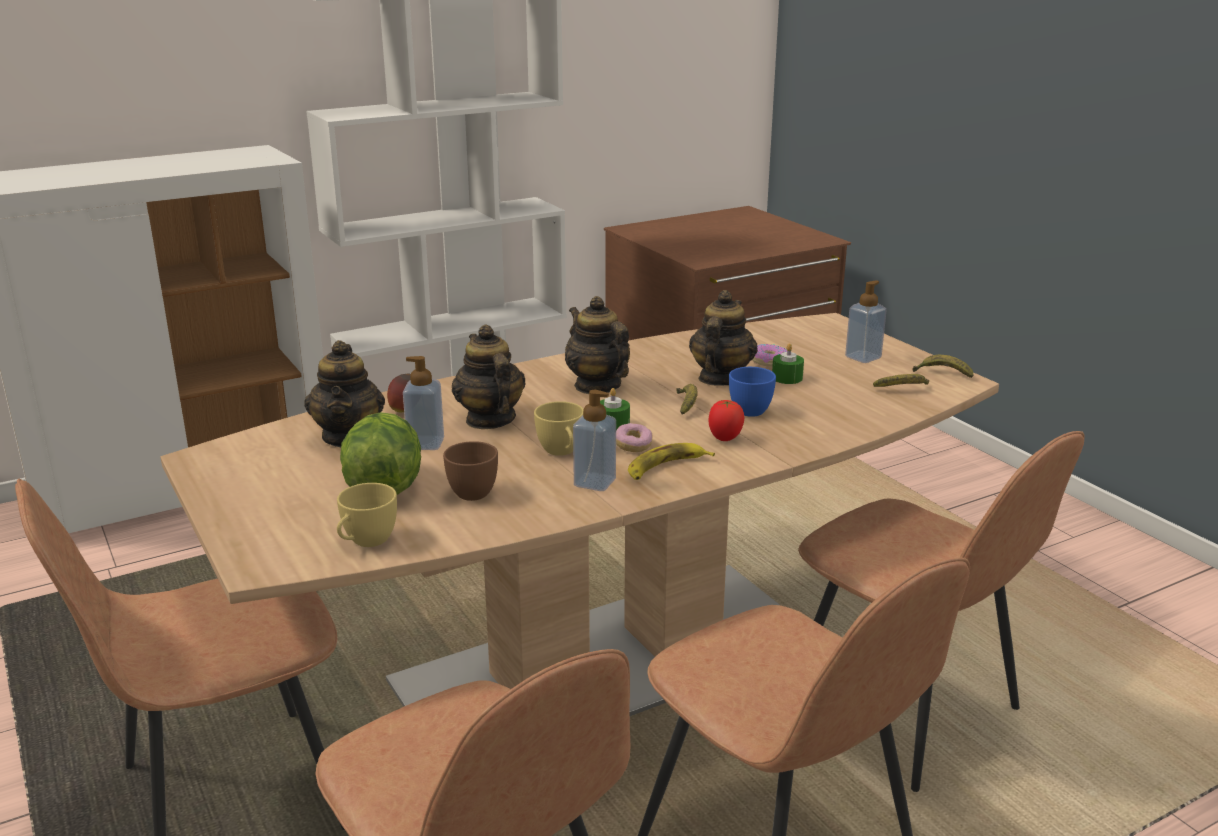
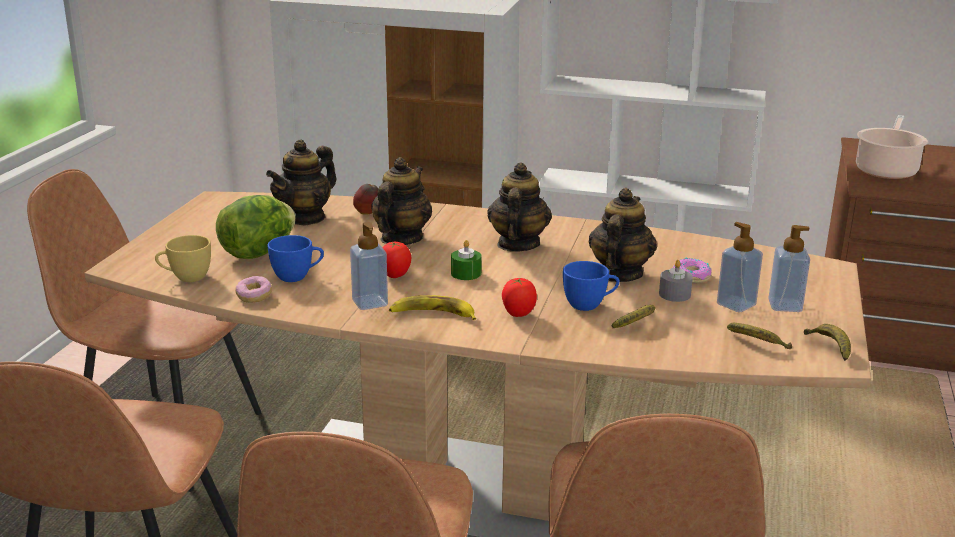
camera: 45 degrees right, 0 degrees up
(425, 444) = (334, 238): soap dispenser -> soap dispenser (736, 304)
(477, 491) = (297, 276): brown cup -> blue cup
(562, 452) = (395, 276): yellow cup -> tomato
(633, 446) = (446, 292): donut -> donut (254, 297)
(684, 244) = (886, 170): none -> cooking pot
(686, 405) = (548, 281): banana -> banana (637, 323)
(720, 378) = (619, 274): teapot -> teapot turned 45 degrees counterclockwise
(787, 378) = (674, 294): green candle -> grey candle

